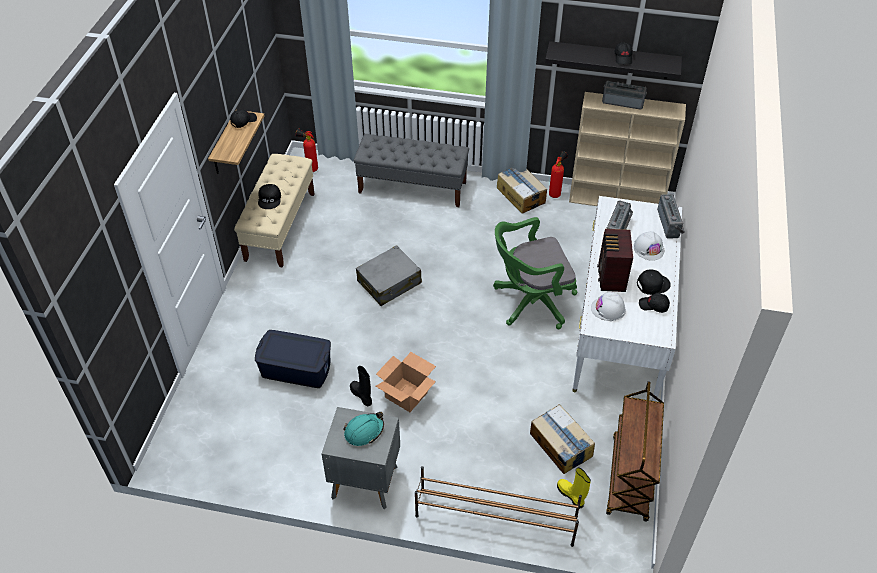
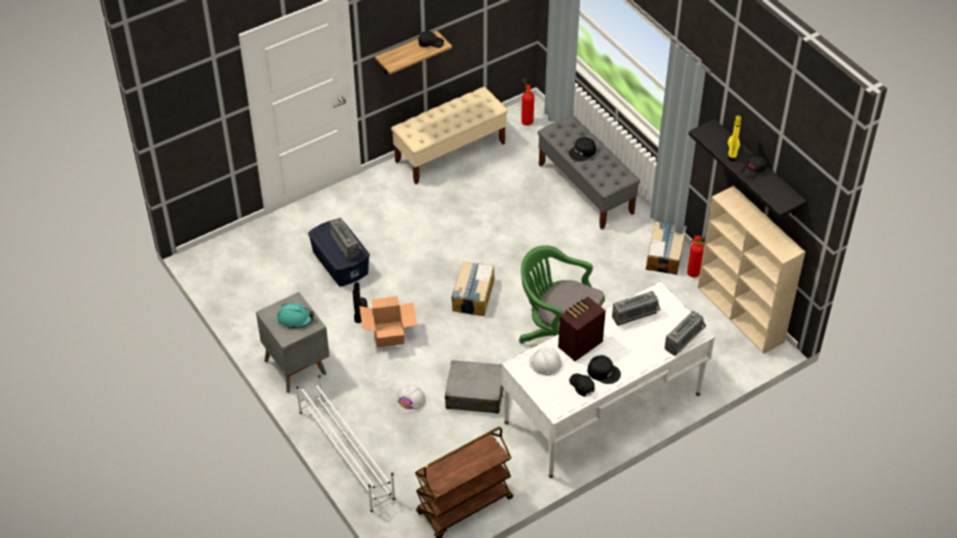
camera: 45 degrees right, 0 degrees up
(270, 199) = (438, 121): black cap -> black cap (582, 152)
(389, 282) = (475, 249): grey suitcase -> grey suitcase (475, 394)
(495, 517) = (346, 454): brown shoe rack -> white shoe rack
(560, 445) = (447, 448): cardboard box -> cardboard box (473, 295)
(571, 495) = (411, 483): yellow boot -> yellow boot (732, 151)
(623, 102) = (752, 214): radio -> radio (347, 244)
(648, 248) = (639, 346): white hard hat -> white hard hat (410, 401)

